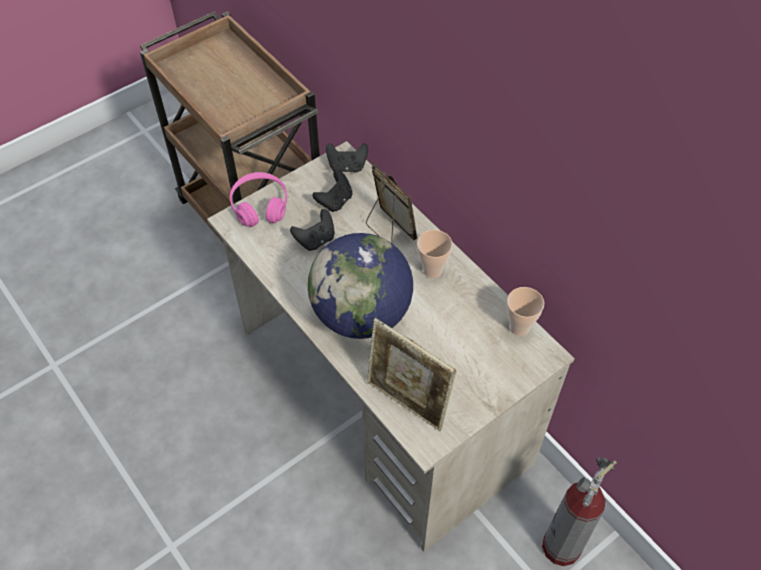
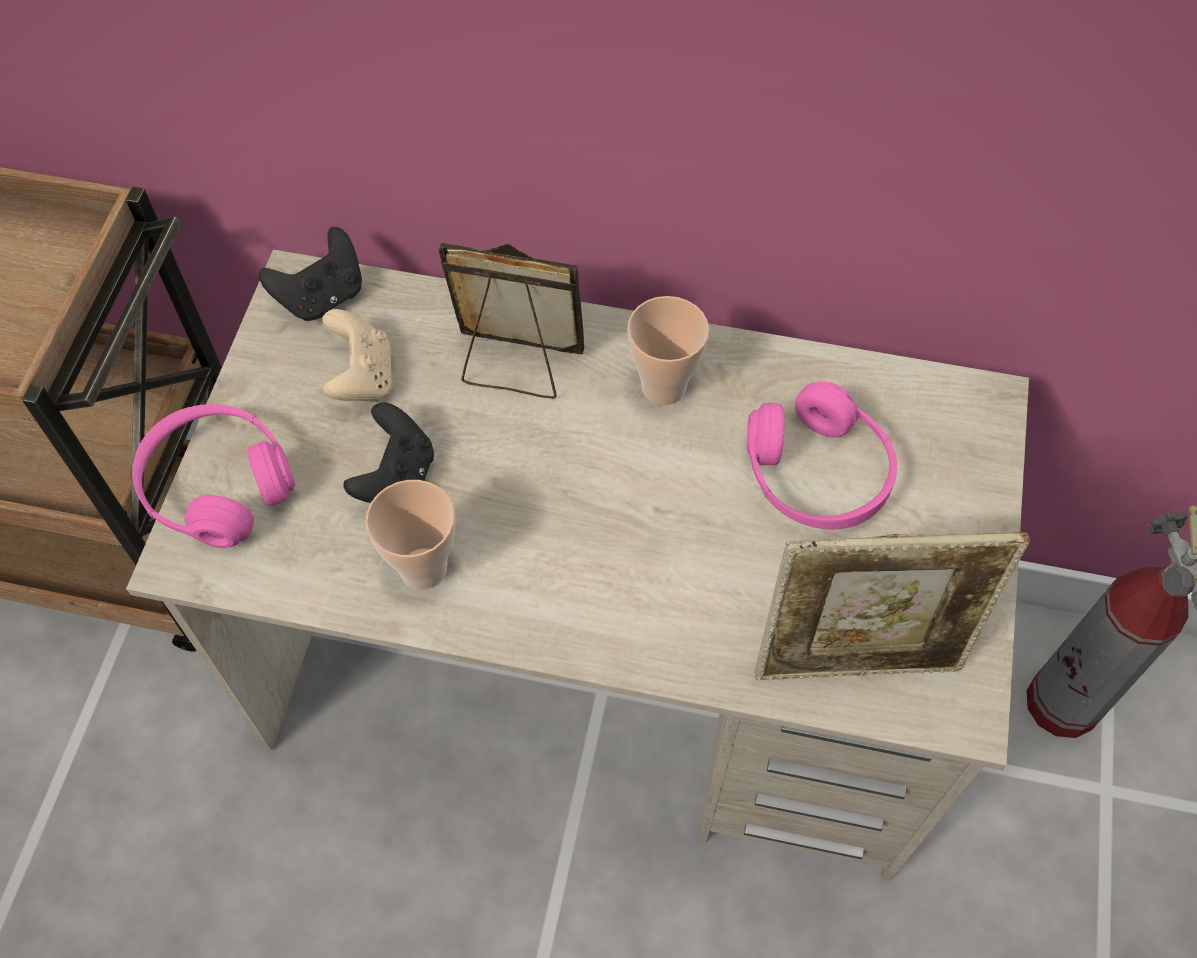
camera: 40 degrees left, 5 degrees up
(335, 201) = (362, 378): black game controller -> beige game controller
(361, 314) = (621, 559): globe -> none
(457, 334) = (816, 473): none -> pink headphones
(519, 327) = (899, 387): cup -> cup (423, 568)

